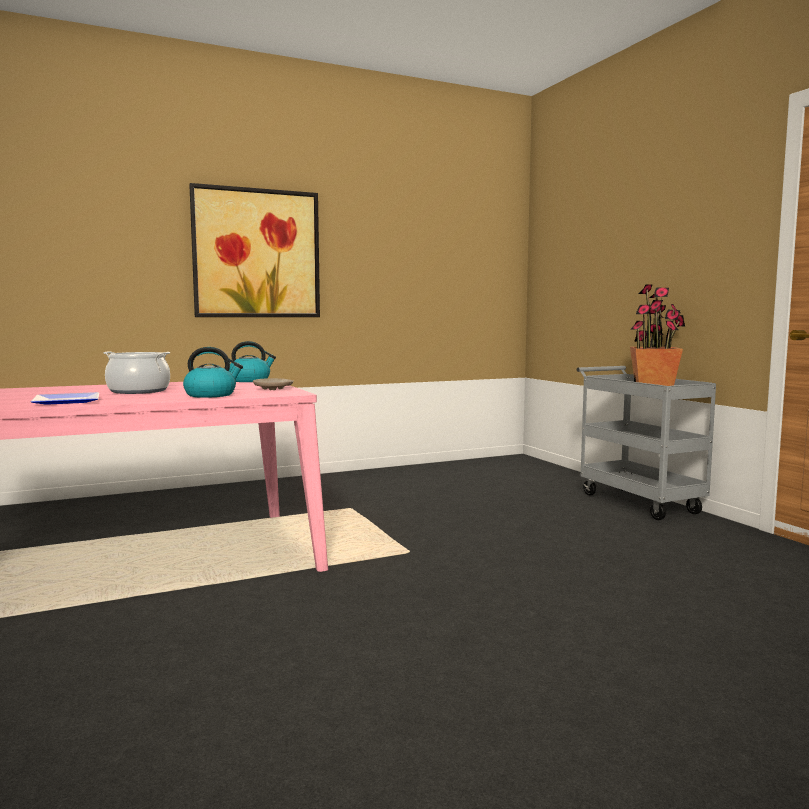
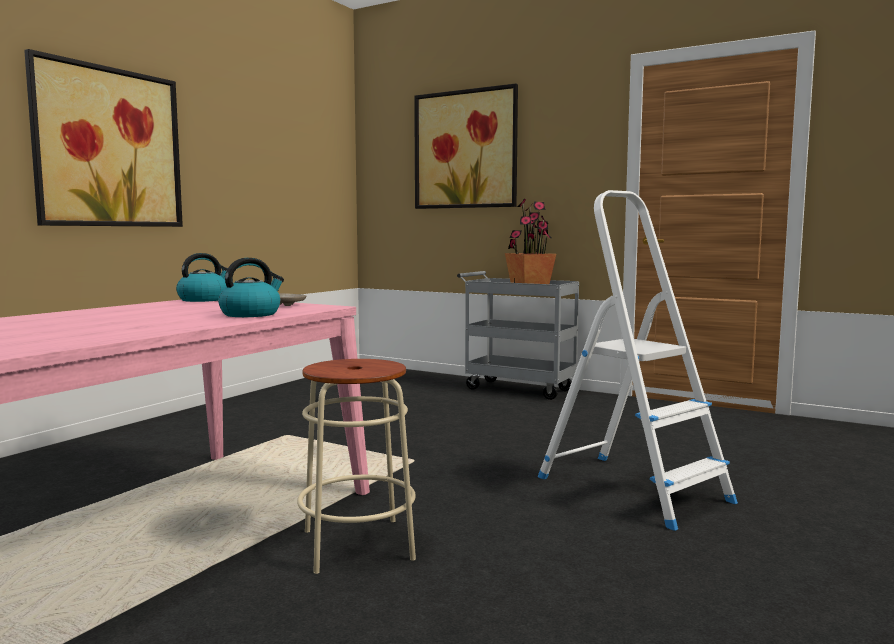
camera: 35 degrees left, 0 degrees up
(64, 401) = (104, 333): plate -> none
(138, 391) = (134, 317): cooking pot -> none
(244, 610) = (357, 544): none -> beige stool
(571, 636) = (634, 490): none -> white step ladder
(615, 231) = (465, 149): none -> picture

